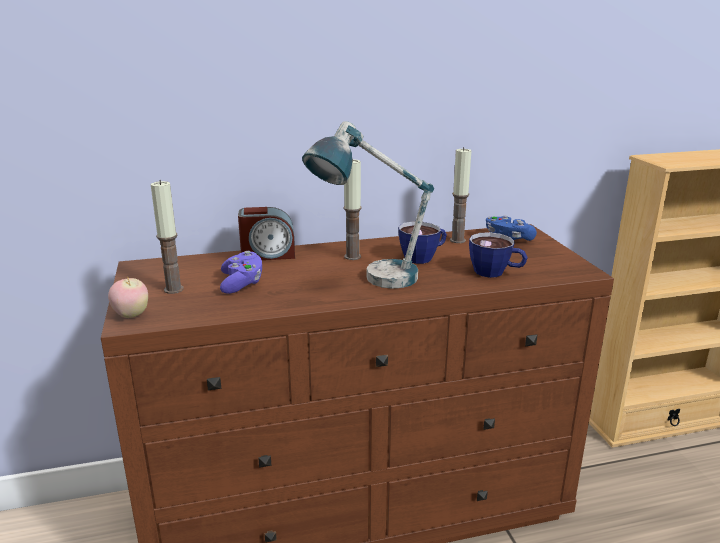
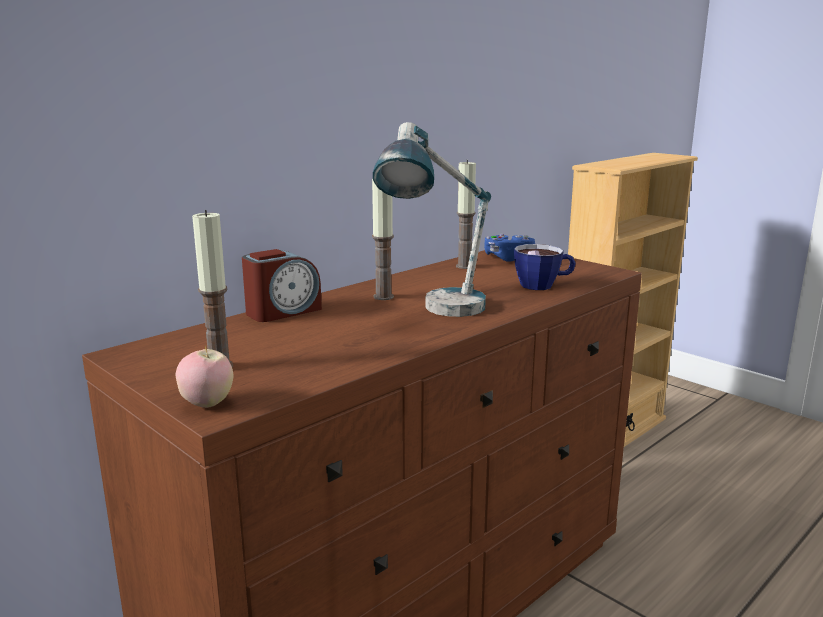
camera: 30 degrees left, 5 degrees down
(242, 283) = (299, 343): purple game controller -> none
(423, 257) = (456, 285): cup -> none

